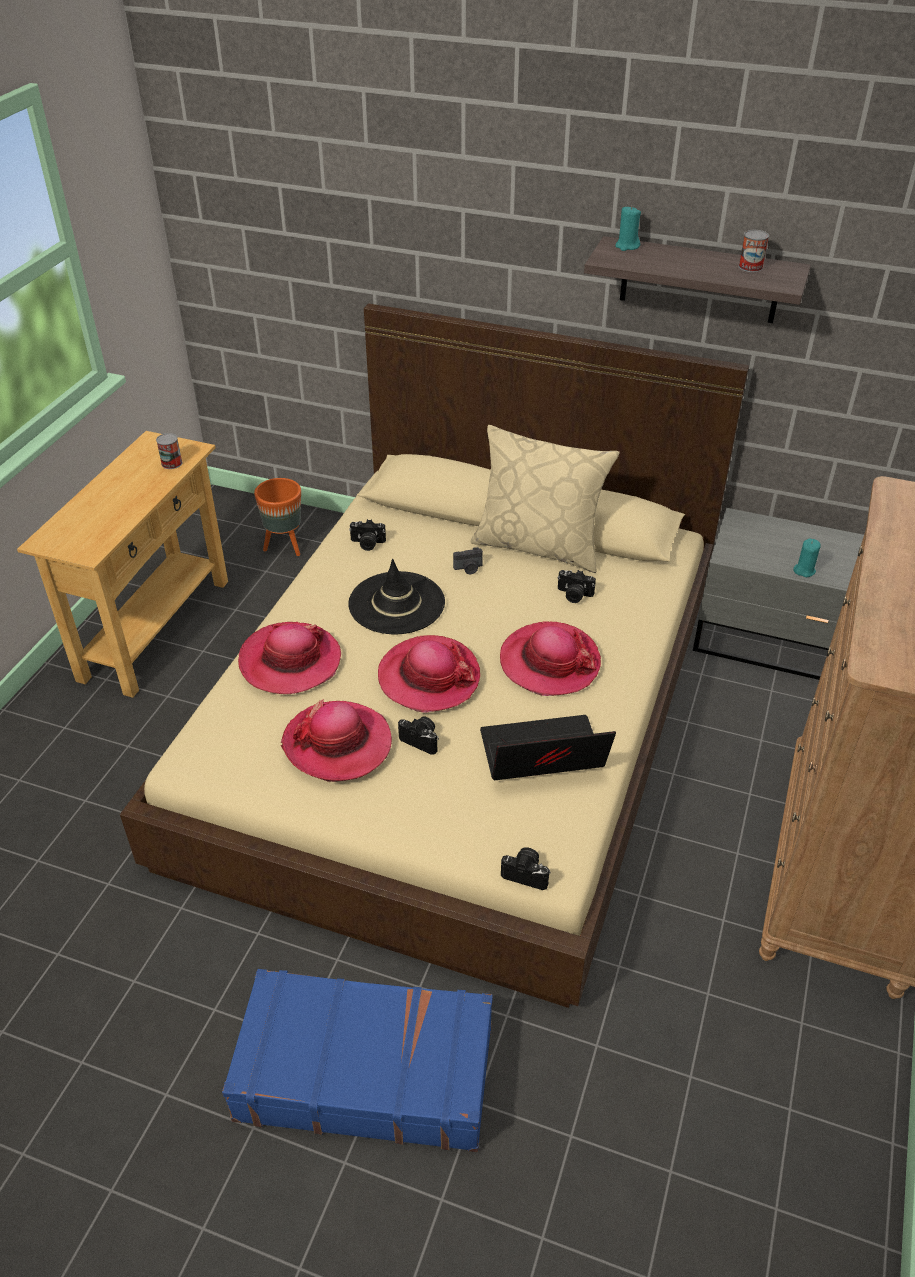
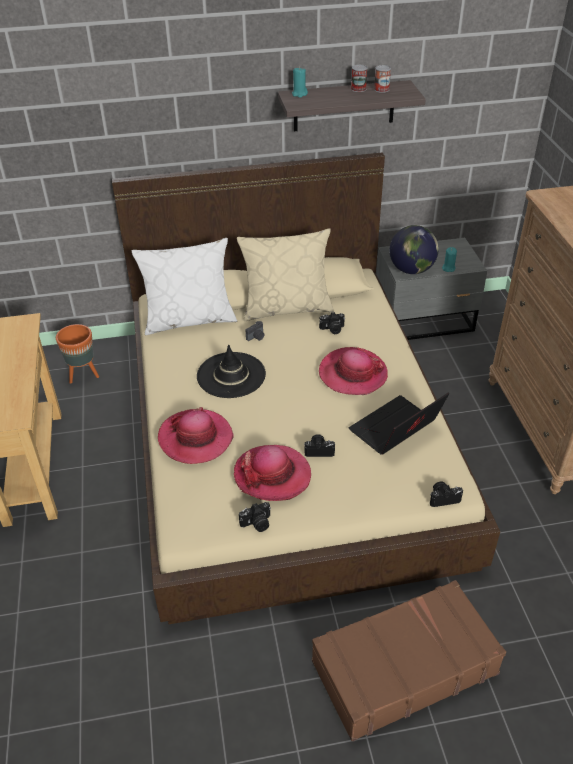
camera: 30 degrees left, 0 degrees up
(172, 463) = (20, 336): can -> can (358, 89)
(365, 1070) = (403, 667): blue suitcase -> brown suitcase
(367, 544) = (178, 345): camera -> camera (257, 524)
(407, 517) = (189, 319): none -> white pillow
(429, 677) = (291, 411): hat -> none
(747, 554) = (411, 270): none -> globe

